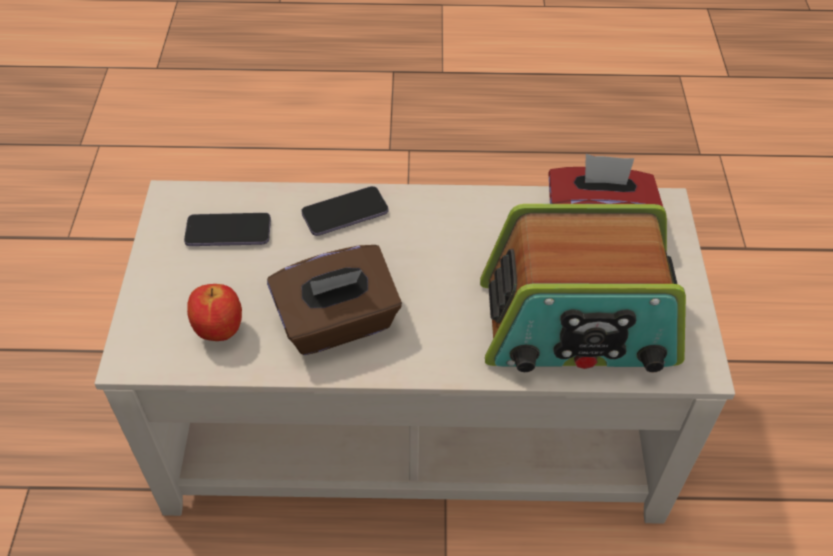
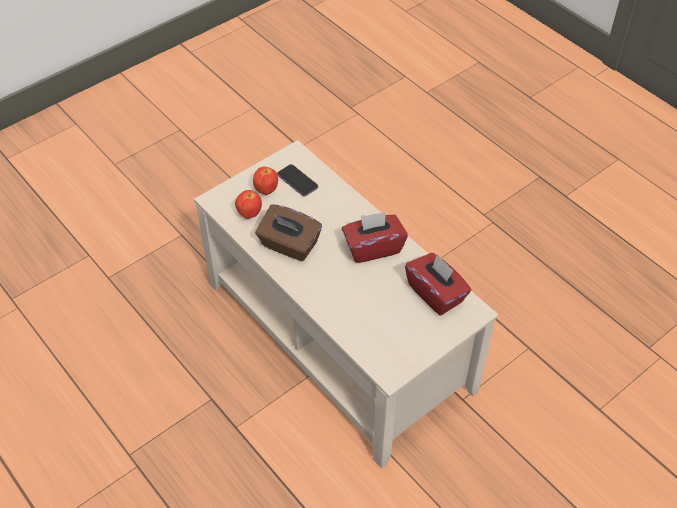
camera: 50 degrees right, 0 degrees up
(198, 279) = (266, 190): none -> apple
(345, 213) = (346, 208): phone -> none
(448, 233) = (373, 248): none -> red tissue box
(577, 325) = (369, 321): radio -> none

